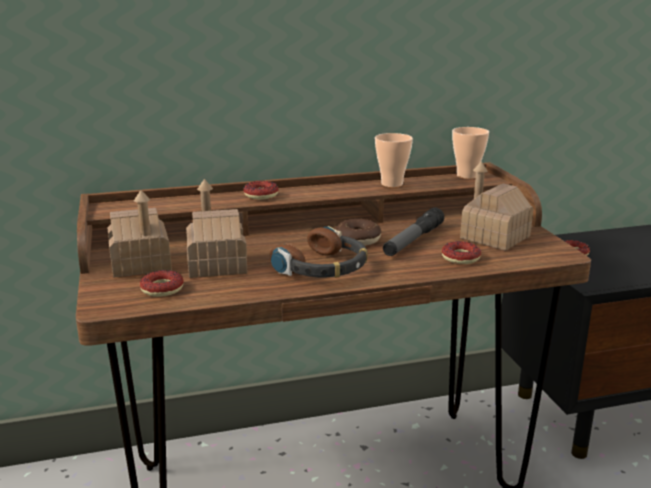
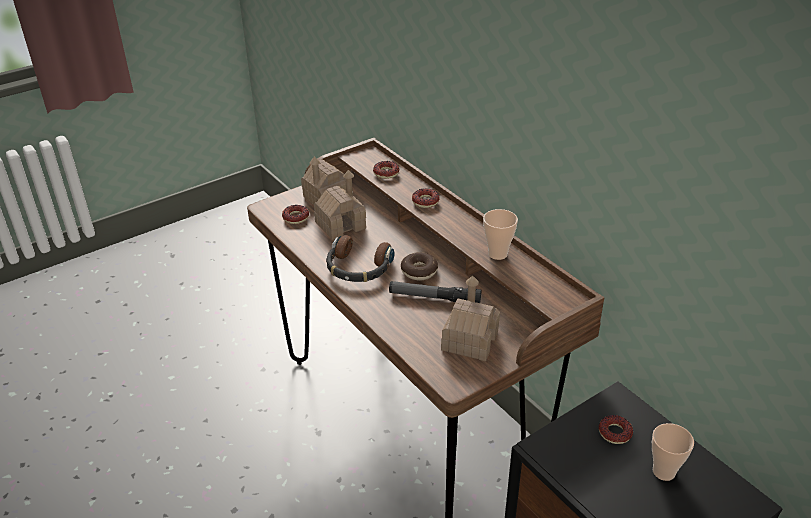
camera: 70 degrees right, 15 degrees up
(460, 258) = (411, 328): donut -> donut (386, 173)
(467, 176) = (557, 291): cup -> cup (664, 472)

